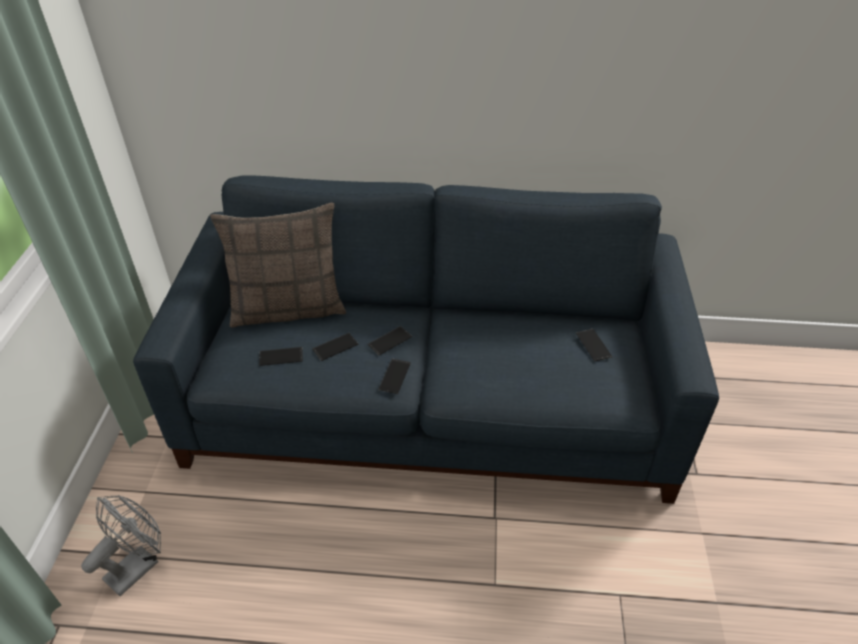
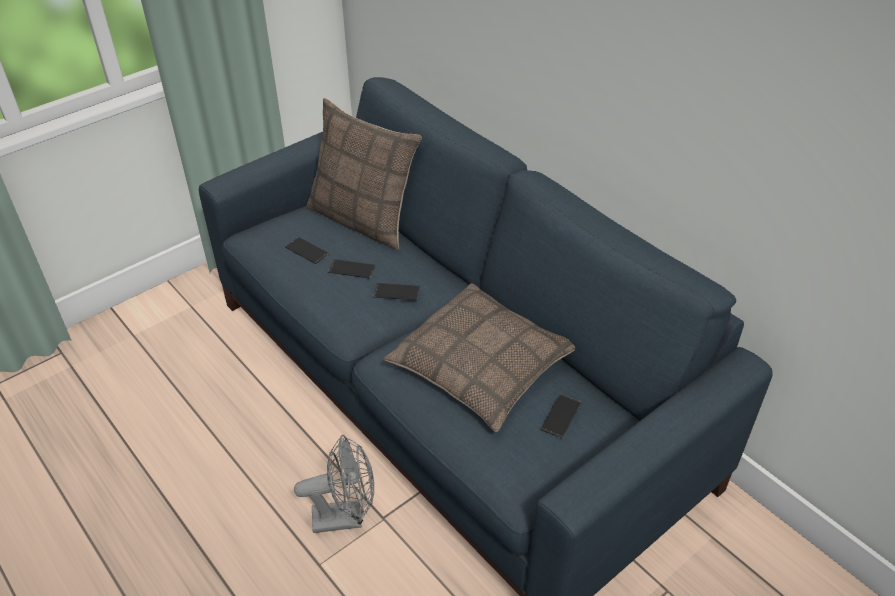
camera: 45 degrees right, 0 degrees up
(138, 565) = (135, 351): grey fan -> grey fan (345, 517)
(394, 376) = (362, 321): phone -> none
(510, 349) = (482, 366): none -> pillow

